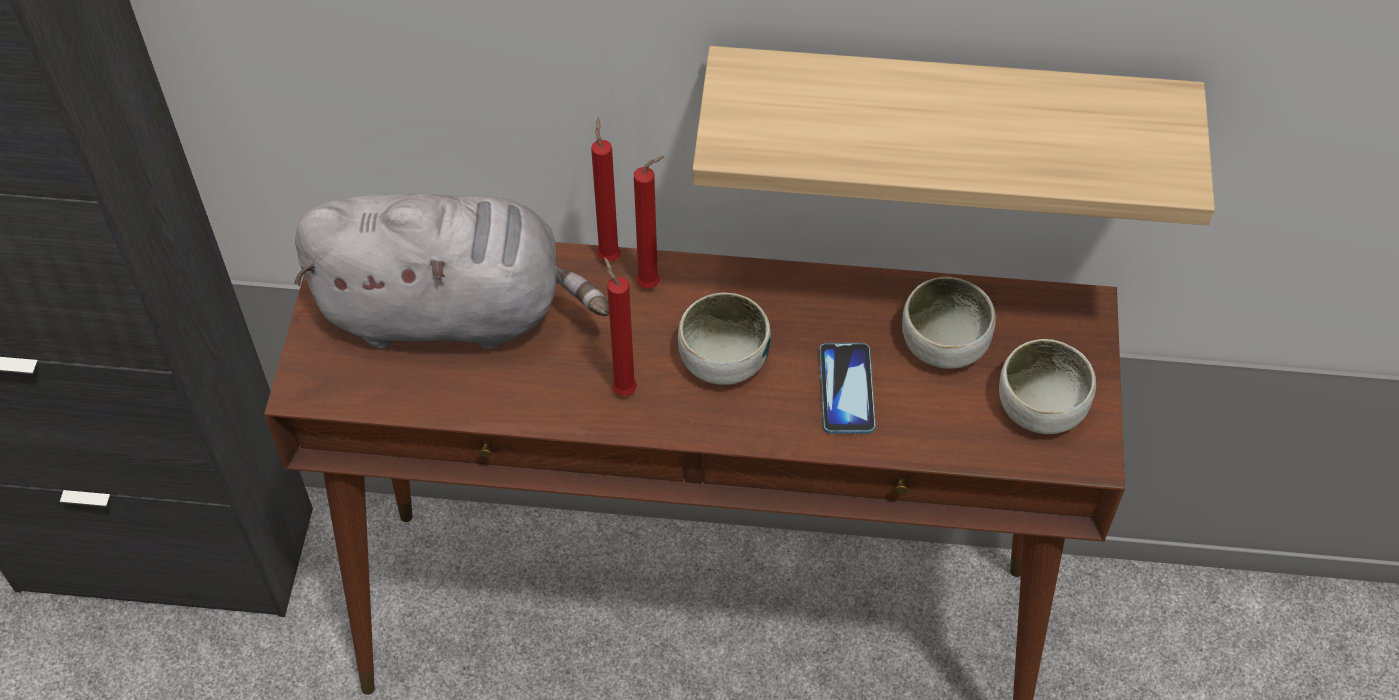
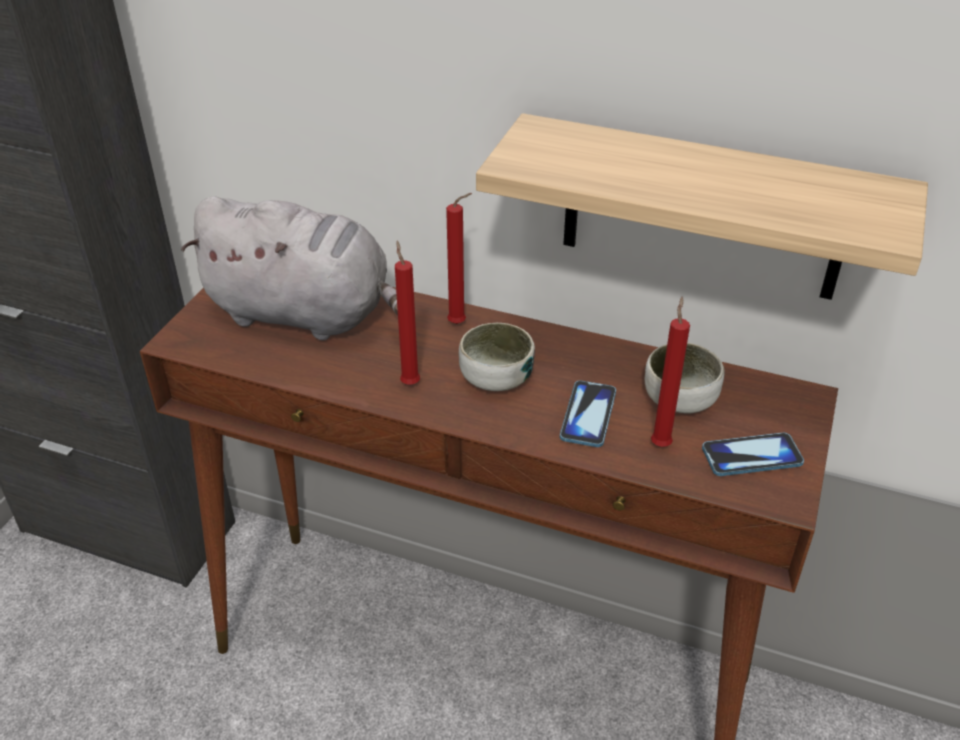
camera: 15 degrees right, 15 degrees down
(609, 255) = (435, 302): red candle -> red candle (660, 443)
(1041, 406) = (751, 456): bowl -> phone

